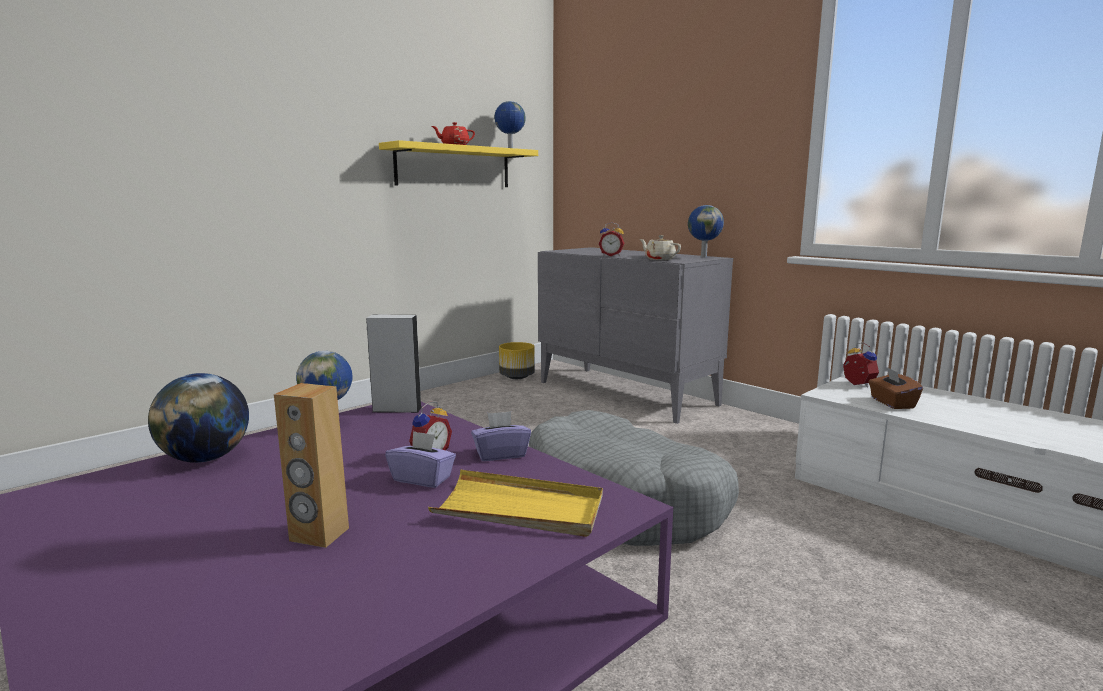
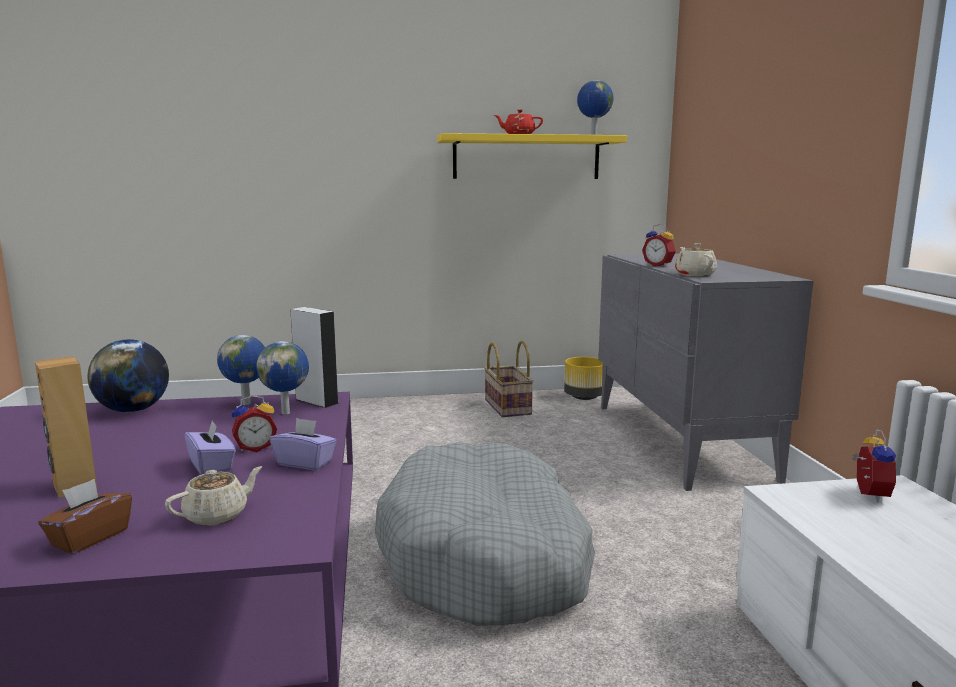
camera: 35 degrees right, 0 degrees up
(468, 396) = (506, 407): none -> basket
(520, 509) = (217, 515): yellow tray -> beige teapot
(703, 257) = (773, 276): globe -> globe (286, 412)
(892, 403) = (863, 534): brown tissue box -> brown tissue box (90, 538)

